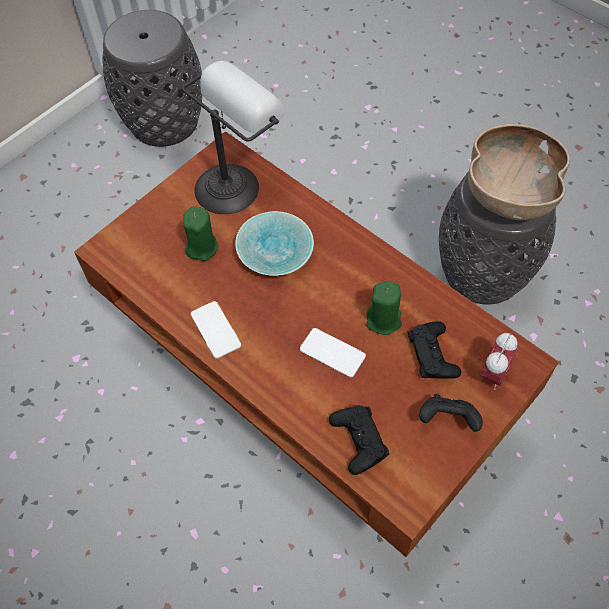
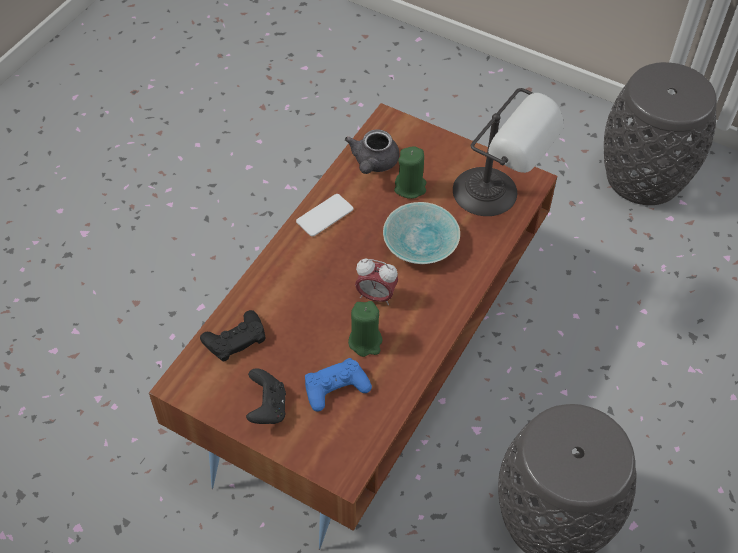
camera: 75 degrees right, 5 degrees down
(158, 273) = (373, 163): none -> grey teapot
(332, 353) = (320, 306): phone -> none
(432, 354) = (336, 387): black game controller -> blue game controller
(493, 374) = (325, 443): alarm clock -> alarm clock (376, 296)
(509, 194) = (577, 453): brown bowl -> none

